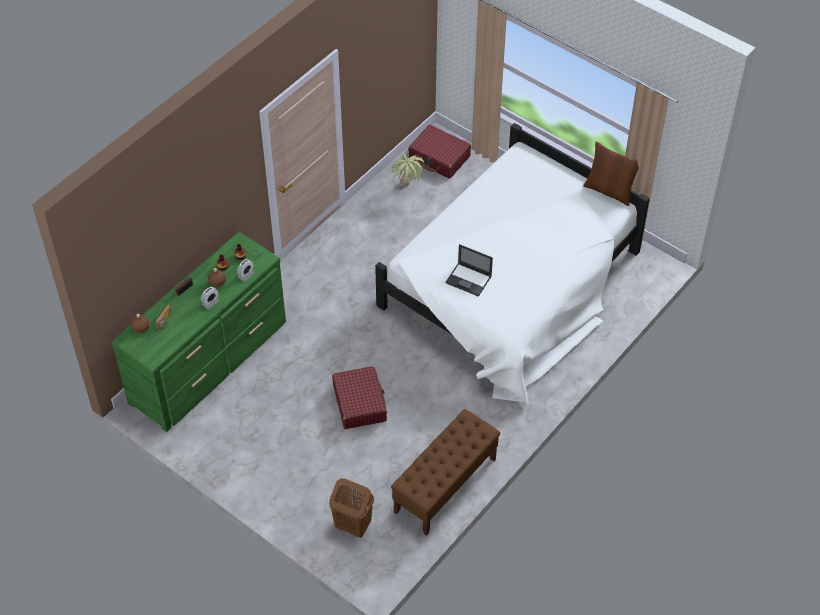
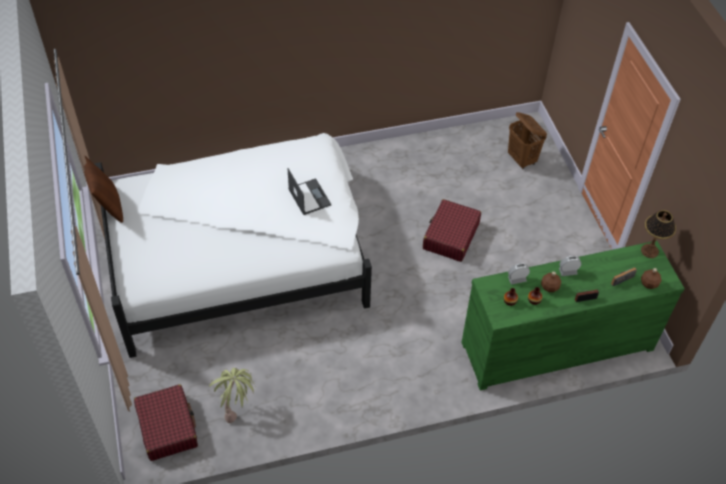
camera: 145 degrees left, 0 degrees up
(153, 357) = (650, 251): none -> table lamp
(445, 486) = (435, 147): brown bench -> none

